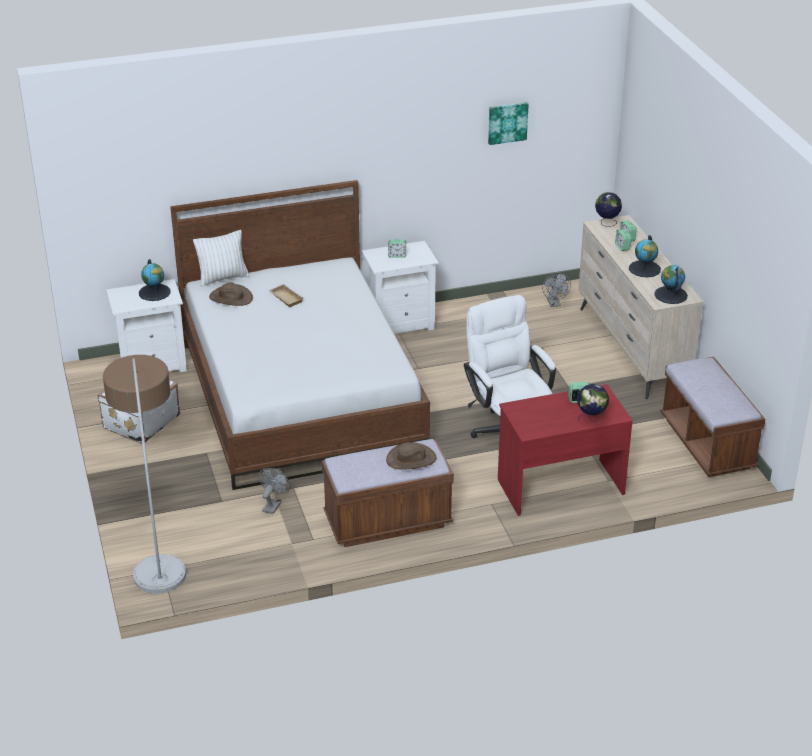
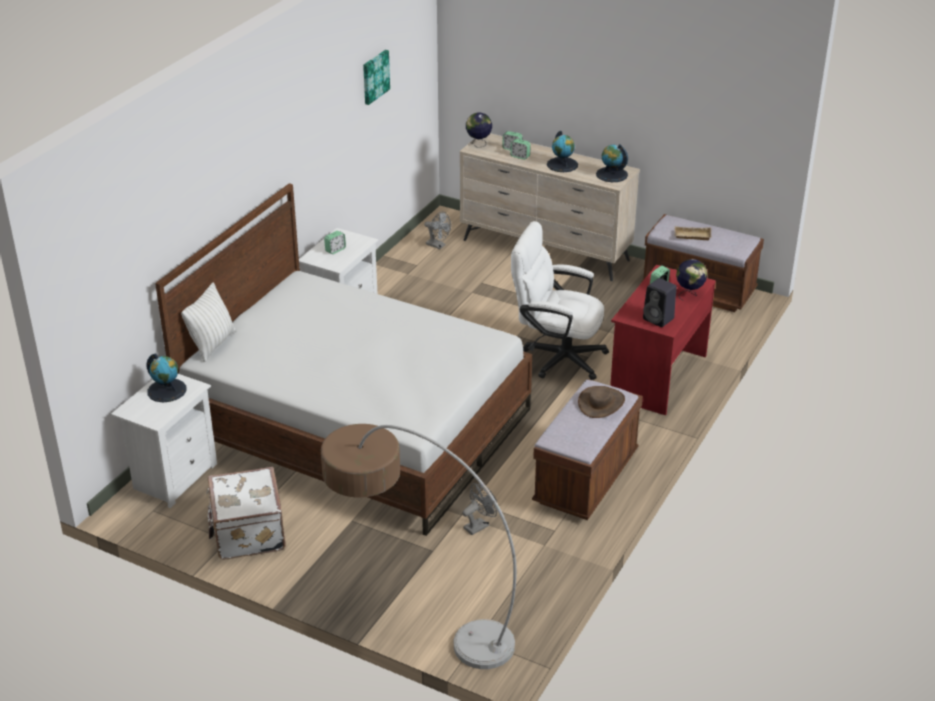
camera: 45 degrees left, 0 degrees up
(230, 298) = (251, 356): brown hat -> none
(273, 505) = (479, 525): grey fan -> grey fan turned 75 degrees clockwise
(285, 298) = (301, 331): beige tray -> beige tray (691, 236)
(534, 423) = (659, 319): none -> black speaker

